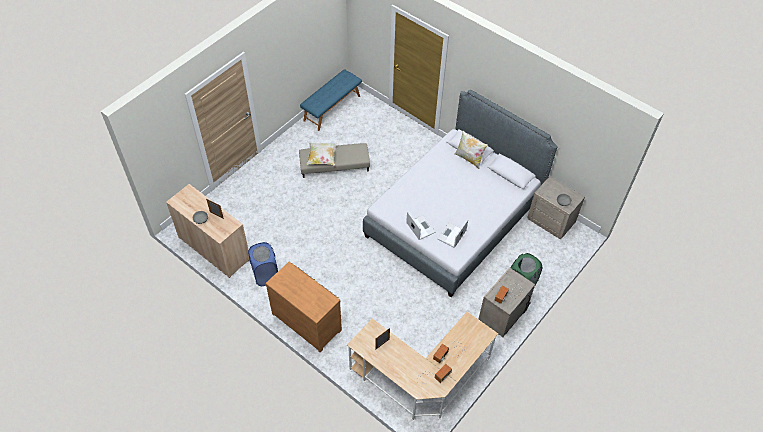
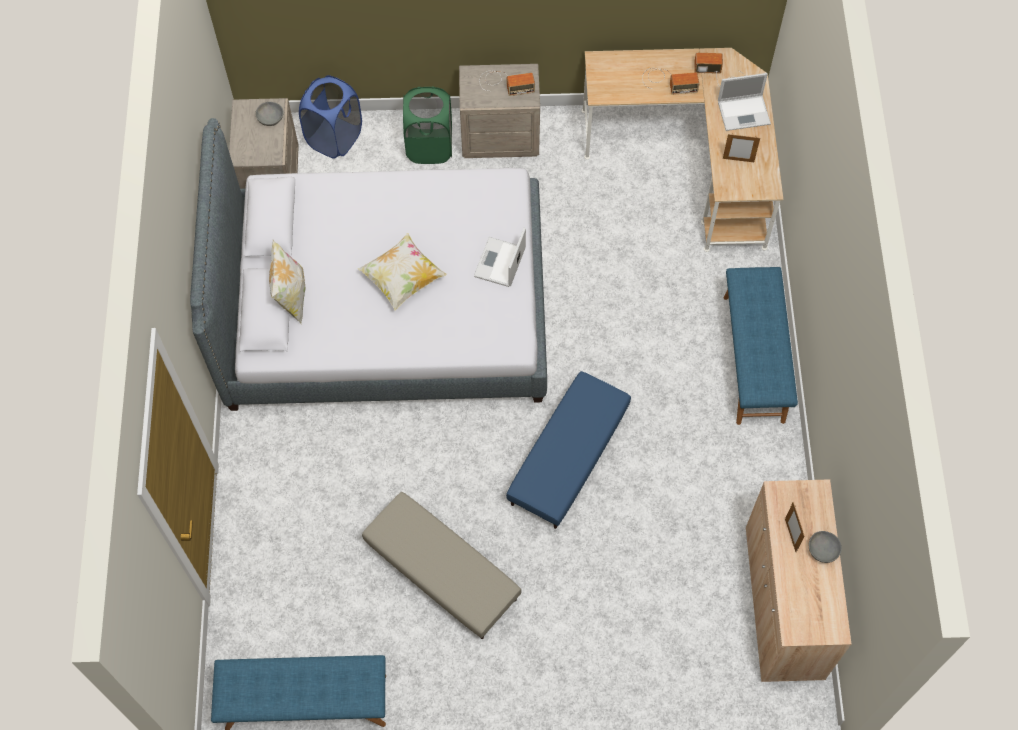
camera: 130 degrees left, 10 degrees up
(265, 275) = (747, 481): blue laundry basket -> blue laundry basket (334, 138)
(307, 320) = (754, 358): brown dresser -> blue bench
(322, 158) = (467, 571): pillow -> pillow (402, 279)
(335, 228) = (569, 457): none -> blue ottoman
(451, 235) = (474, 213): laptop -> laptop (744, 112)

